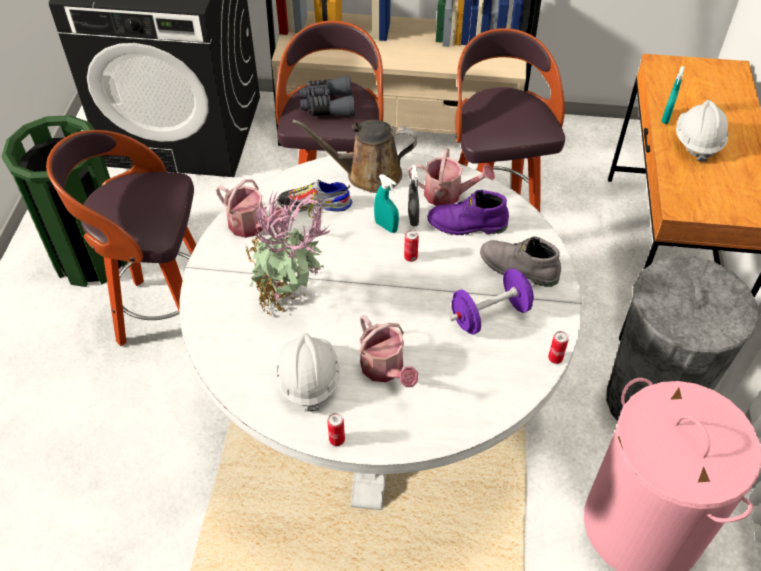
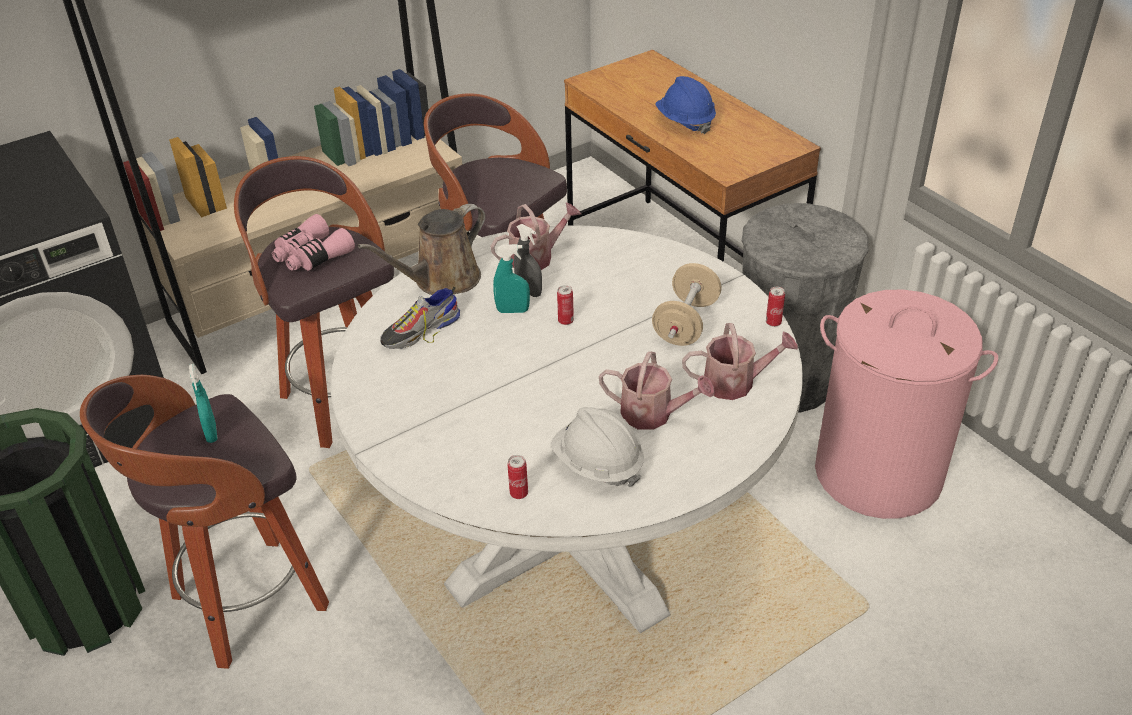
camera: 40 degrees left, 10 degrees down
(252, 226) = (380, 382): watering can -> watering can (736, 383)
(291, 300) = (500, 417): potted plant -> none
(327, 105) = (311, 256): grey binoculars -> pink binoculars
(337, 440) = (682, 491): can -> can (519, 493)
(466, 225) = (582, 271): purple boot -> none
(490, 315) = (686, 323): purple dumbbell -> beige dumbbell
(517, 269) = (665, 279): grey boot -> none
(666, 118) = (640, 116): turquoise spray bottle -> turquoise spray bottle (211, 433)
(697, 142) = (685, 122): white hard hat -> blue hard hat

